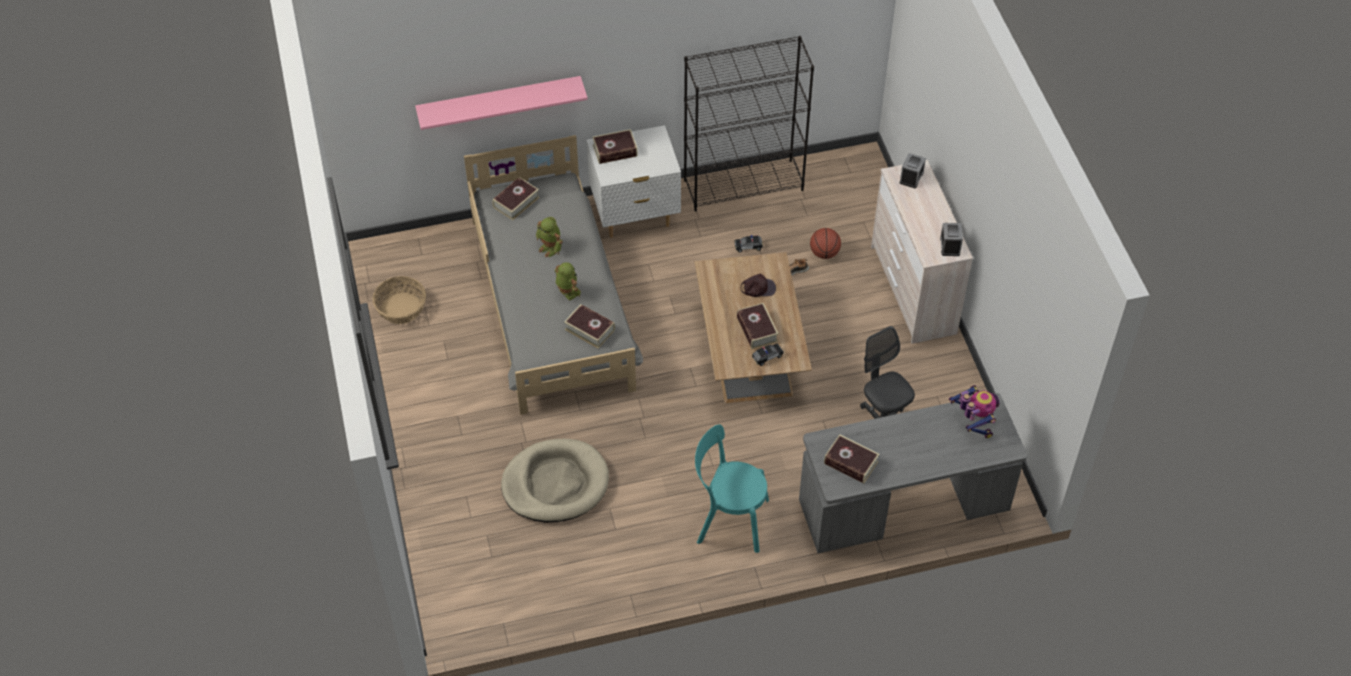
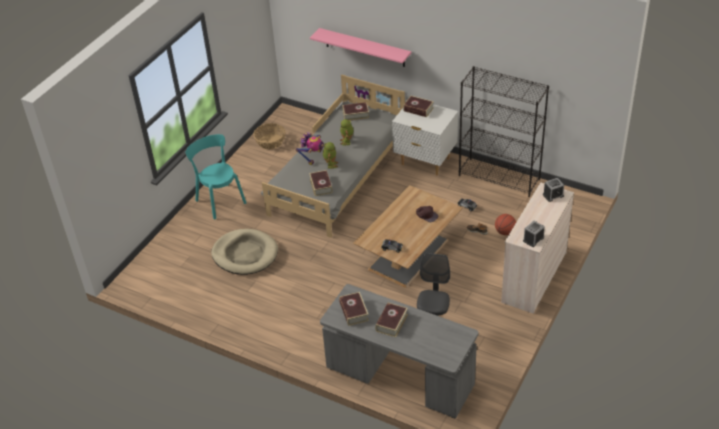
camera: 45 degrees right, 10 degrees down
(728, 519) = (303, 322): turquoise chair -> turquoise chair (219, 200)
(757, 329) = (402, 233): book -> book (391, 323)
(973, 423) = (444, 336): toy robot -> toy robot (312, 156)

